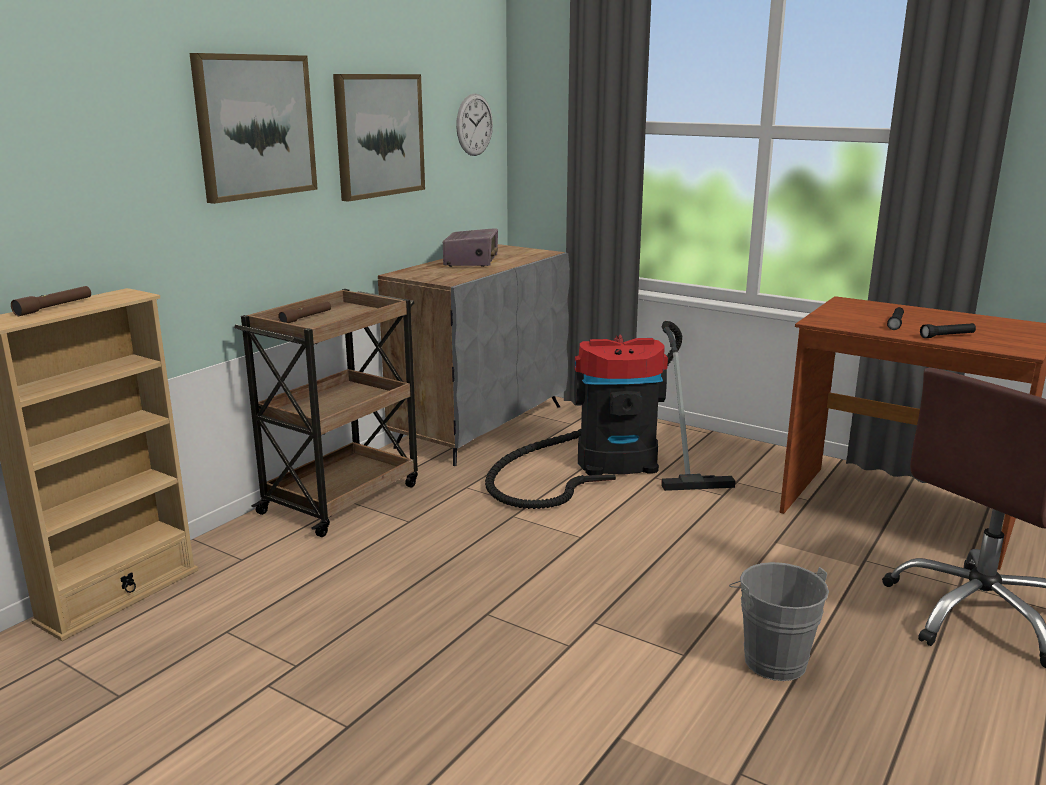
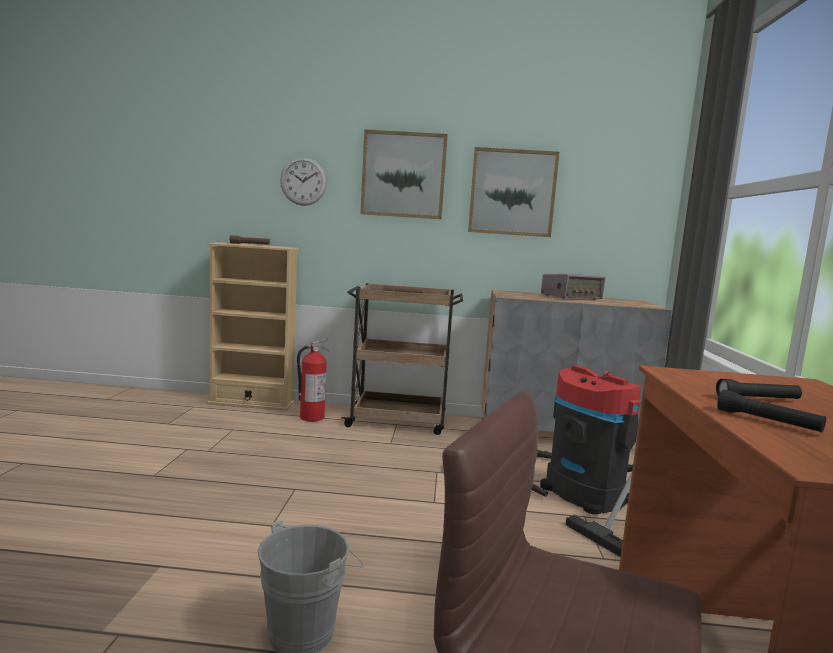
camera: 60 degrees right, 10 degrees down
(254, 556) = (311, 417): none -> fire extinguisher
(474, 125) = (629, 197): wall clock -> wall clock (303, 181)

